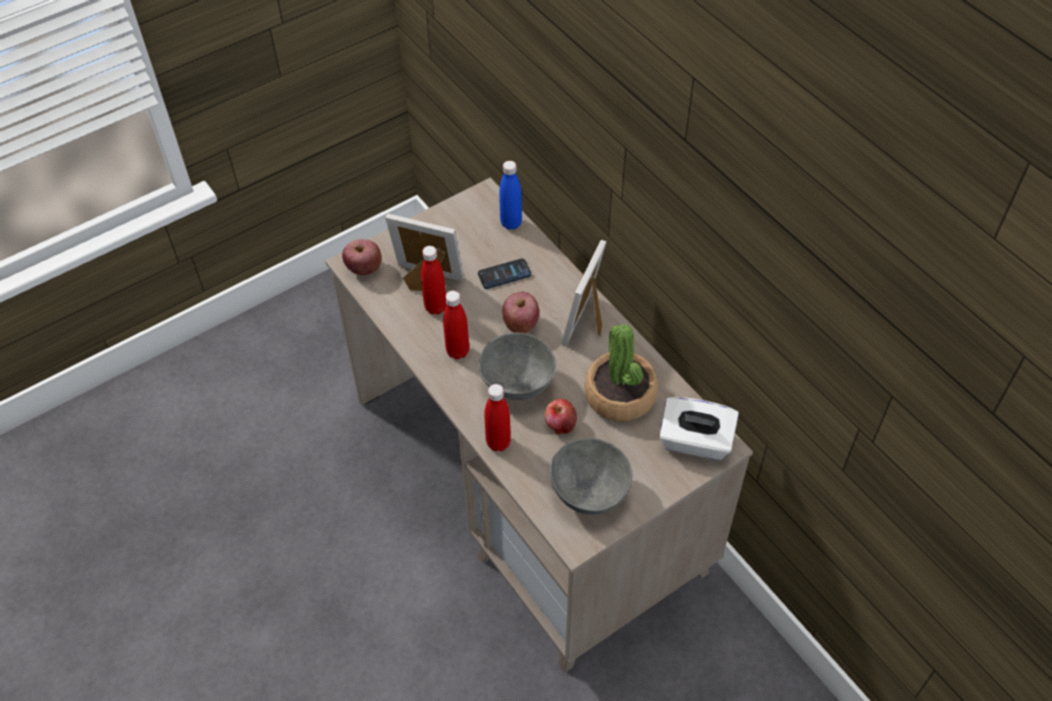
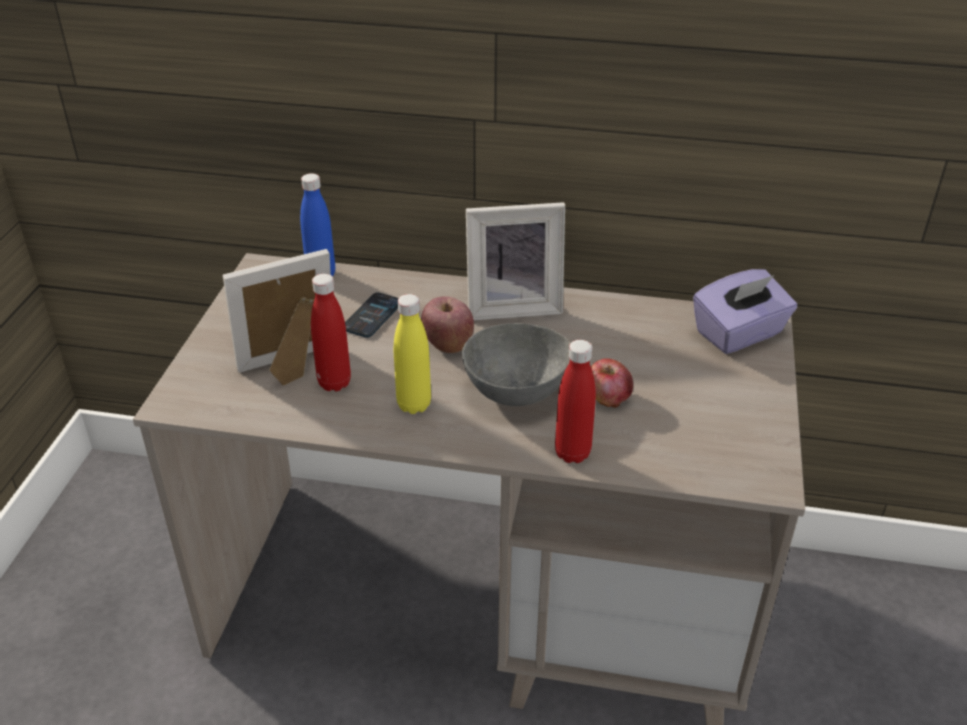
camera: 45 degrees left, 15 degrees down
(364, 268) = (198, 398): apple -> none
(457, 351) = (414, 405): red bottle -> yellow bottle
(588, 323) = (513, 306): picture frame -> picture frame turned 75 degrees counterclockwise
(589, 490) = (716, 431): grey bowl -> none
(620, 395) = (625, 341): potted plant -> none
(695, 442) = (739, 334): white tissue box -> purple tissue box

